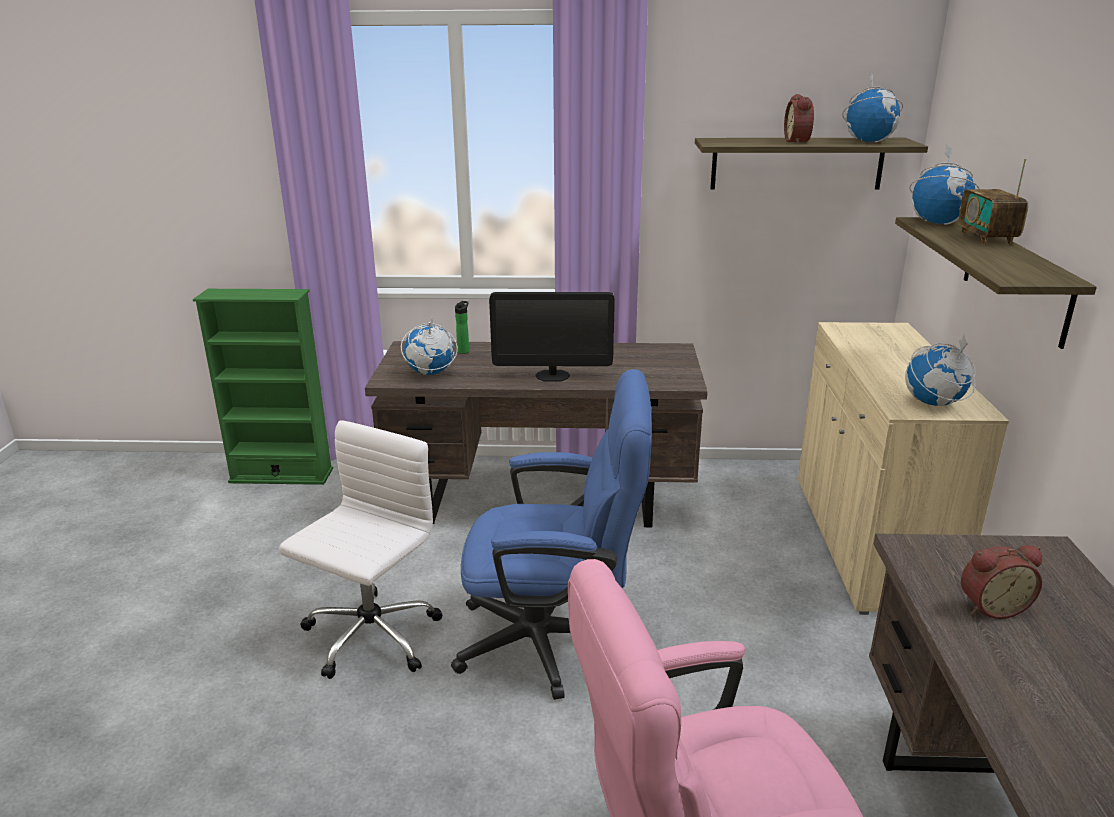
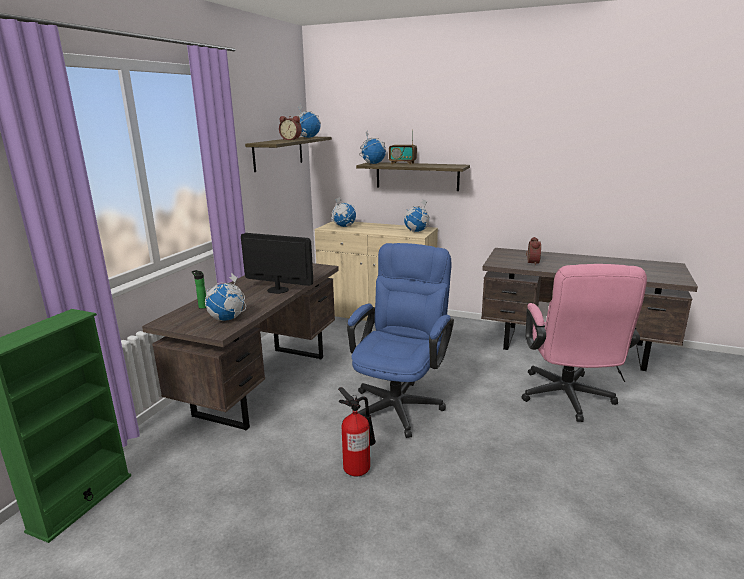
camera: 70 degrees left, 5 degrees down
(370, 637) = (358, 468): white office chair -> fire extinguisher
(552, 375) = (278, 290): monitor -> monitor turned 90 degrees counterclockwise
(869, 338) = (344, 226): none -> globe

